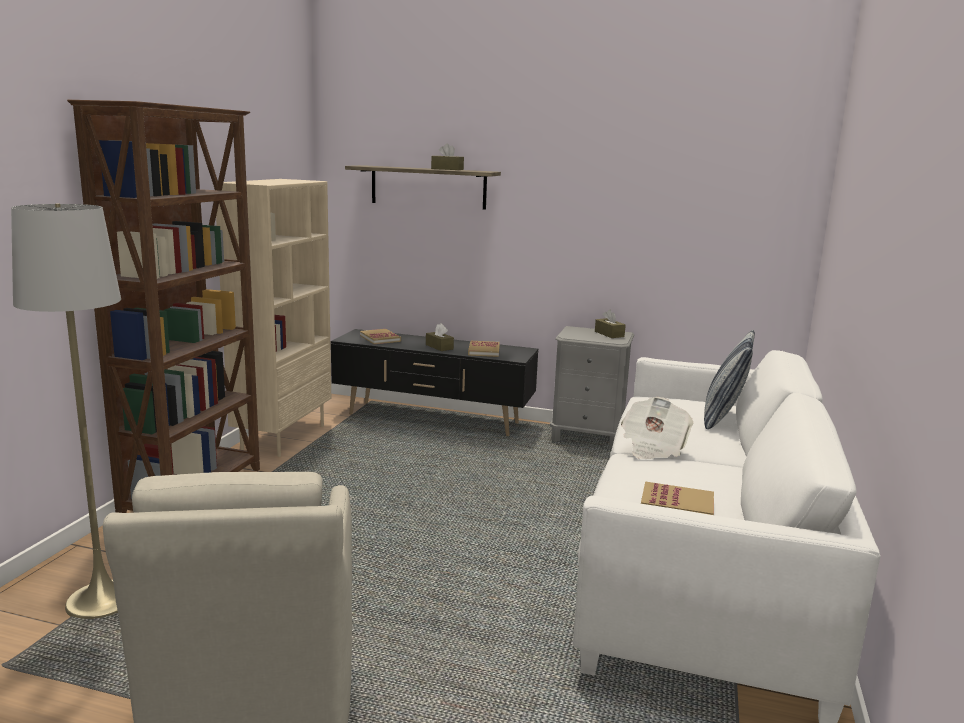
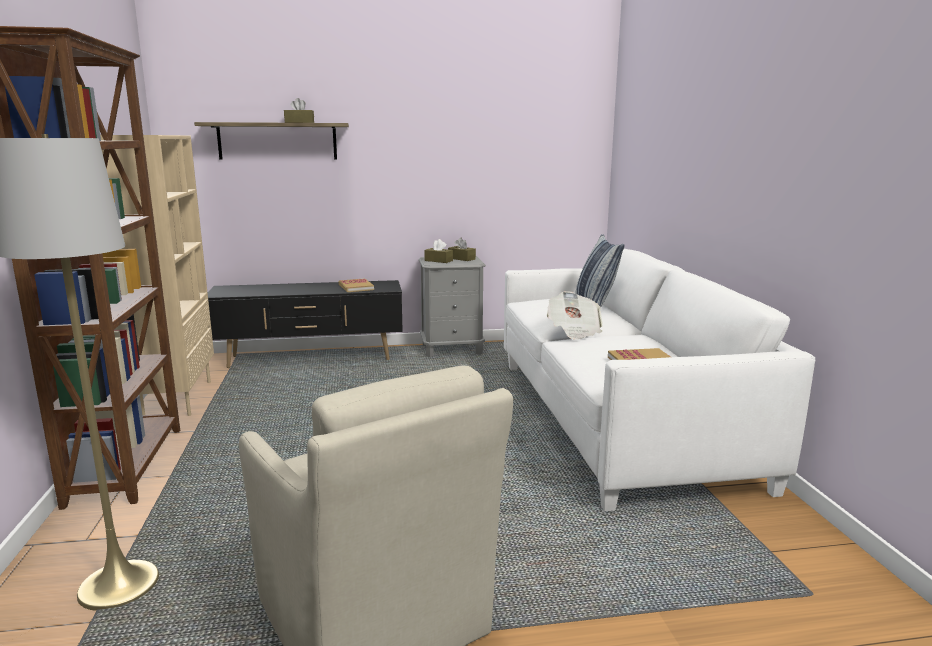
camera: 25 degrees left, 0 degrees up
(380, 338) = (249, 290): book -> none
(439, 347) = (313, 289): brown tissue box -> brown tissue box (438, 261)

